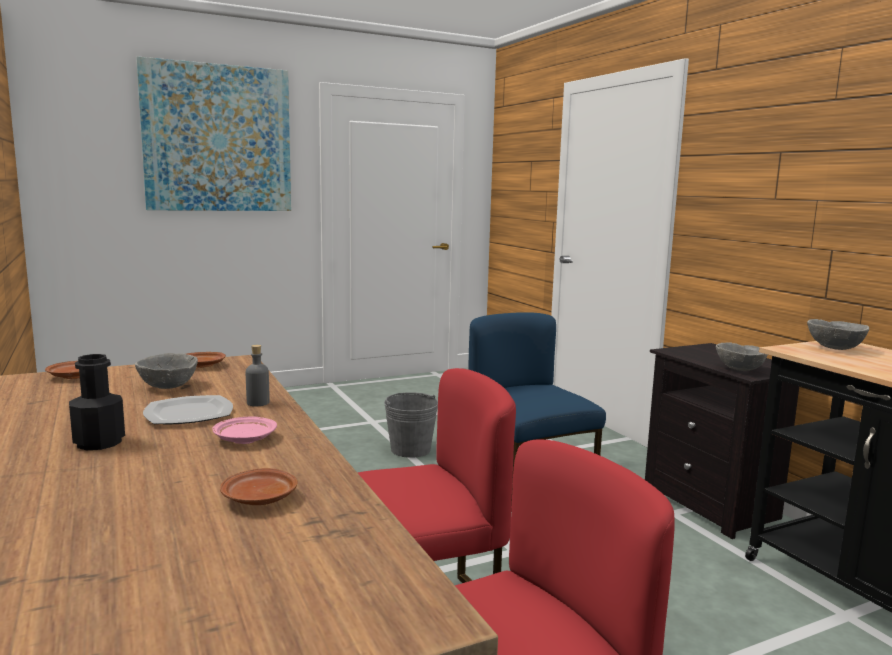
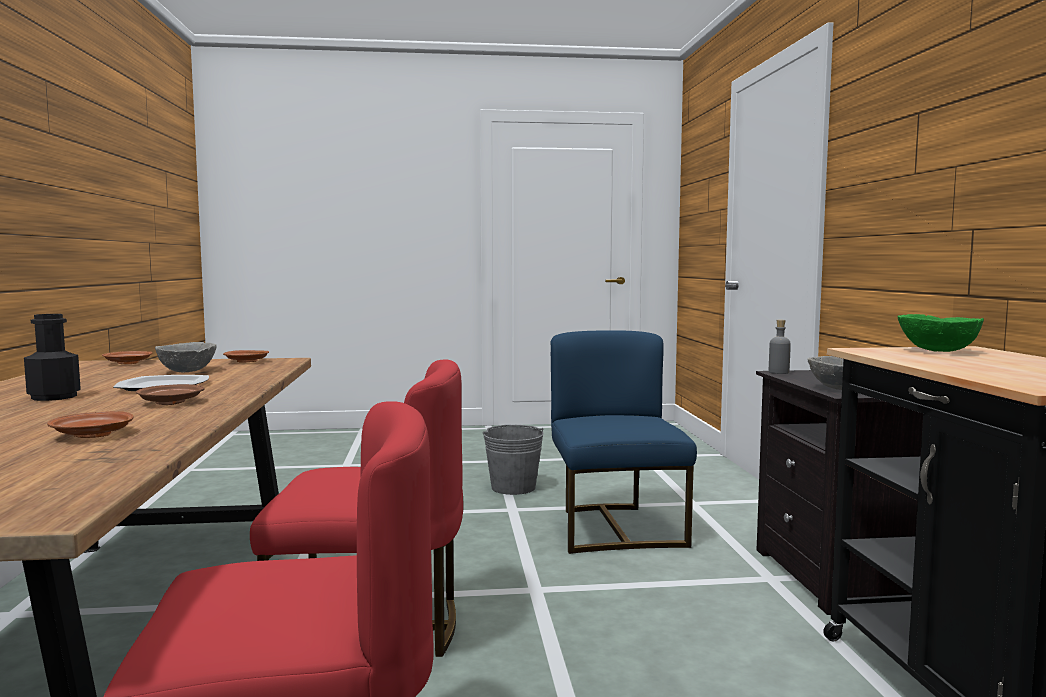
camera: 20 degrees right, 5 degrees down
(218, 138) = (376, 171): picture -> none
(244, 439) = (170, 402): pink plate -> brown plate
(258, 403) = (237, 383): grey bottle -> grey bottle (778, 372)
(834, 348) = (937, 351): grey bowl -> green bowl

